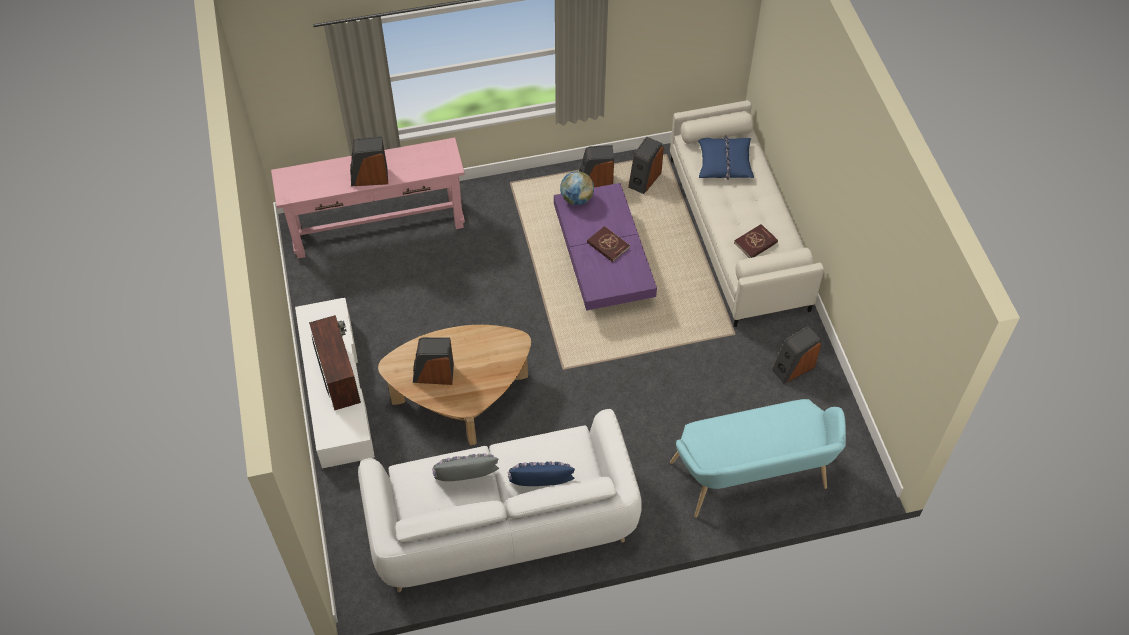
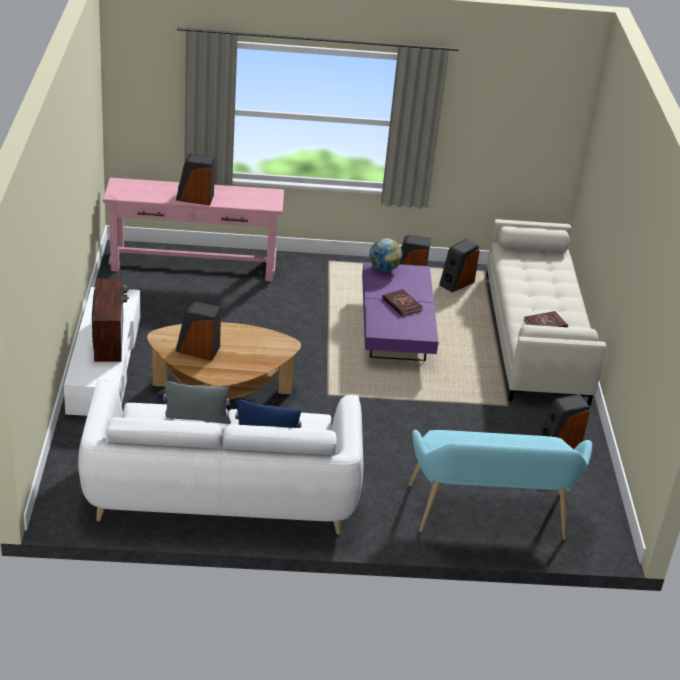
camera: 10 degrees right, 20 degrees down
(724, 162) = (533, 267): blue pillow -> none

